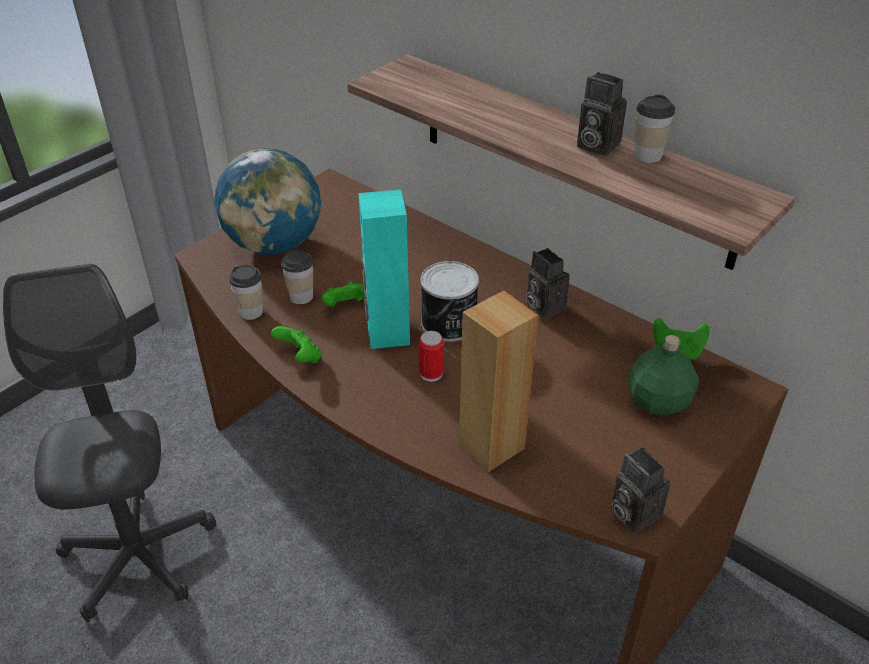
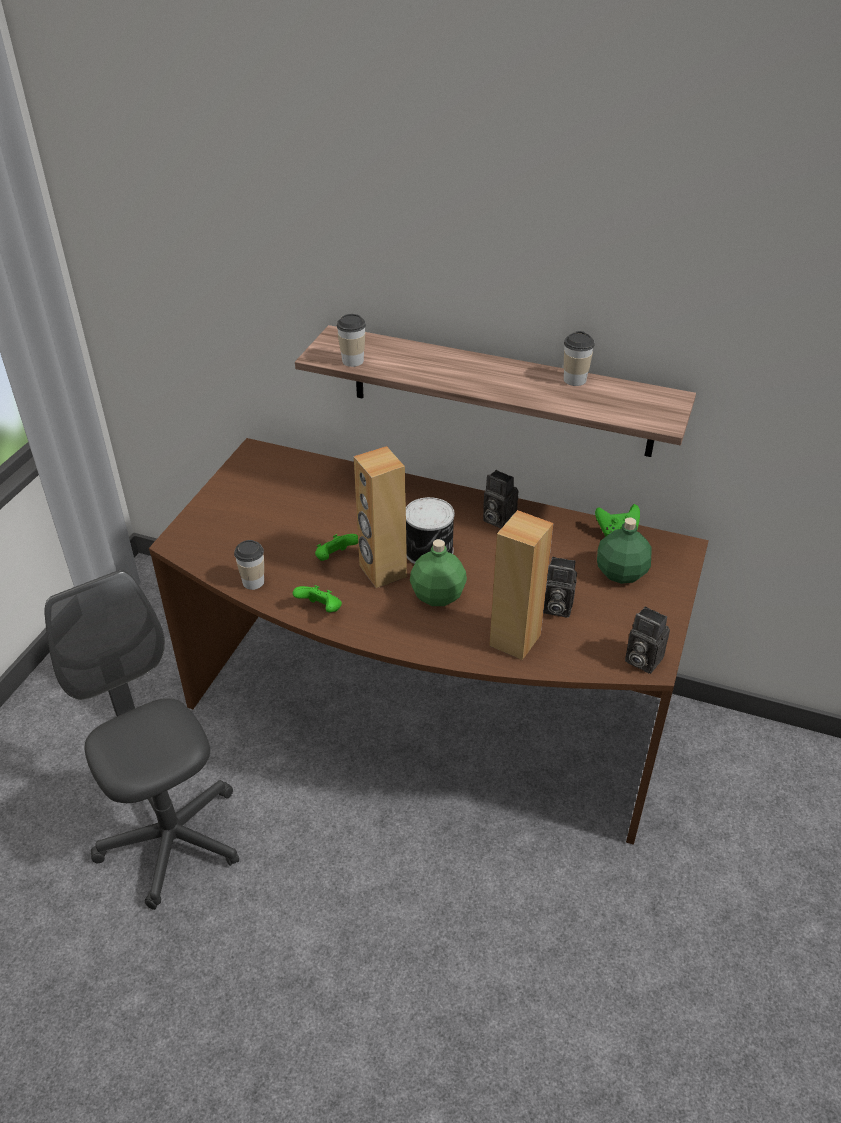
camera: 20 degrees left, 0 degrees up
(274, 244) = (238, 518): globe -> none
(301, 296) = (290, 558): cup -> cup (353, 361)
(387, 333) = (382, 571): turquoise speaker -> brown speaker
(431, 373) = (437, 595): can -> green bottle
(595, 145) = (531, 379): camera -> camera (555, 607)

